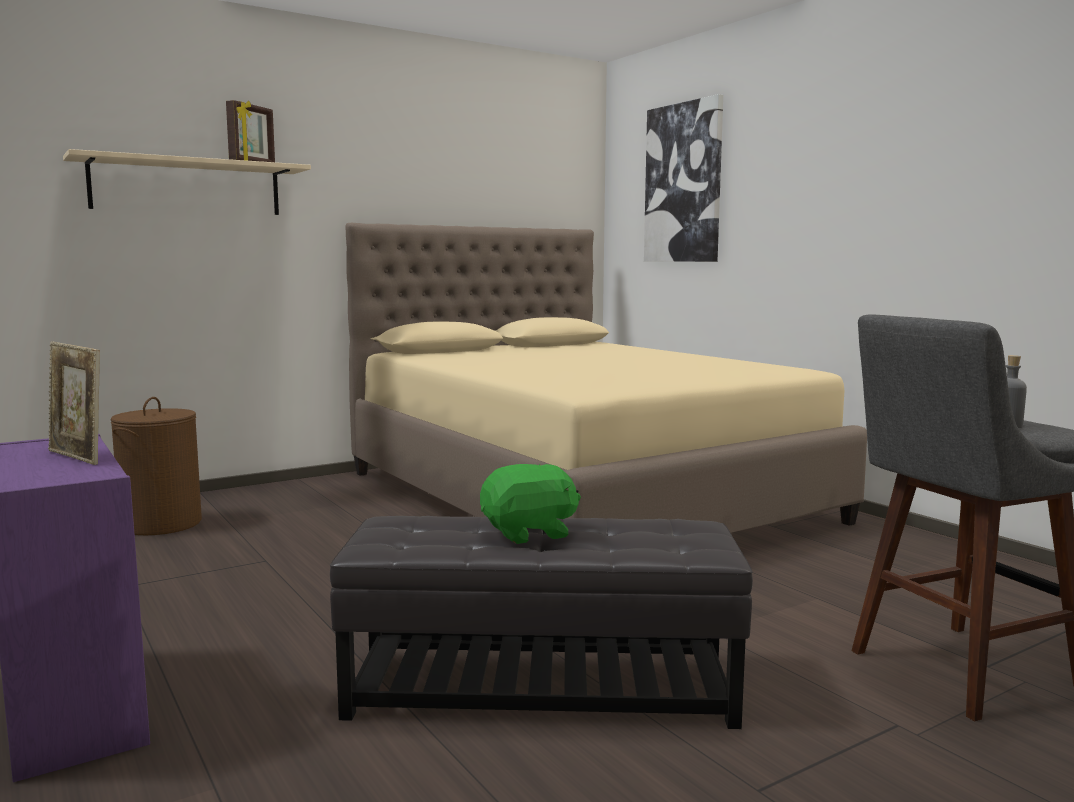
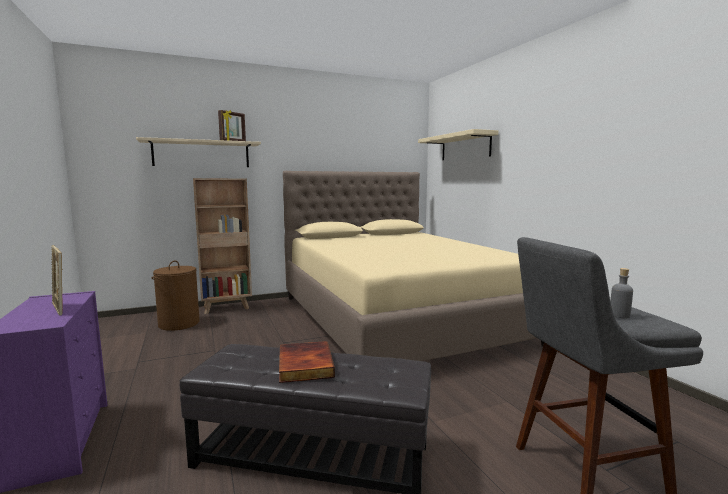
camera: 10 degrees right, 0 degrees up
(242, 494) = (227, 308): none -> brown bookcase
(529, 533) = (304, 365): green plush toy -> book
(683, 183) = (465, 147): picture -> beige shelf

